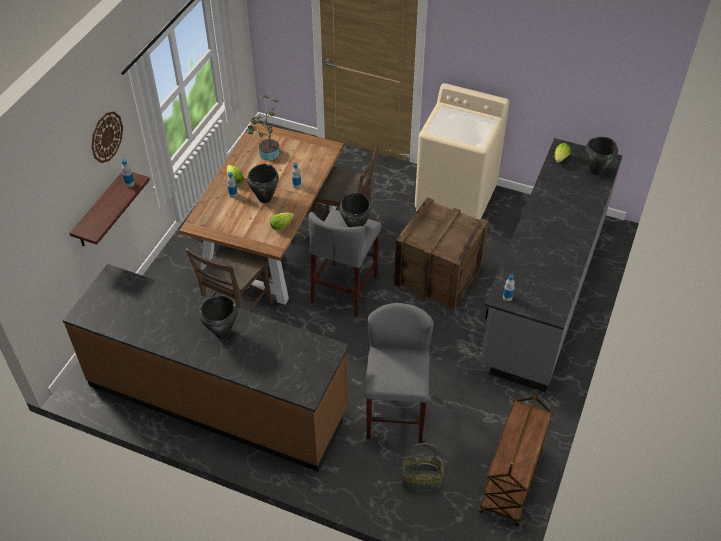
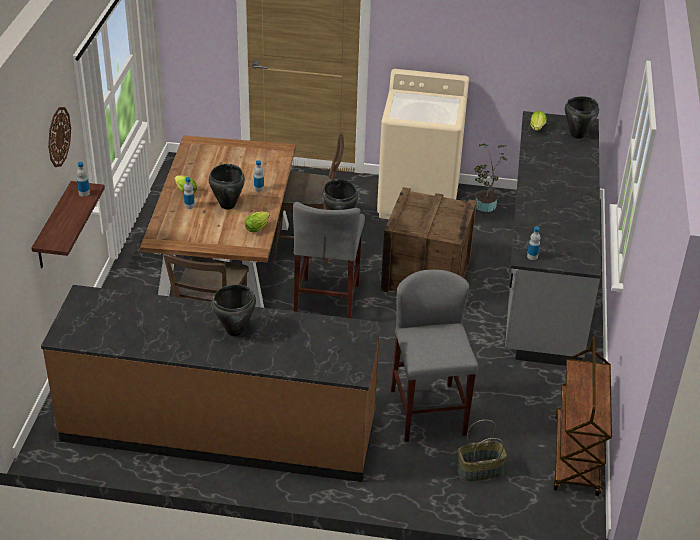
camera: 15 degrees left, 10 degrees down
(267, 154) = (214, 164): potted plant -> potted plant (484, 207)

